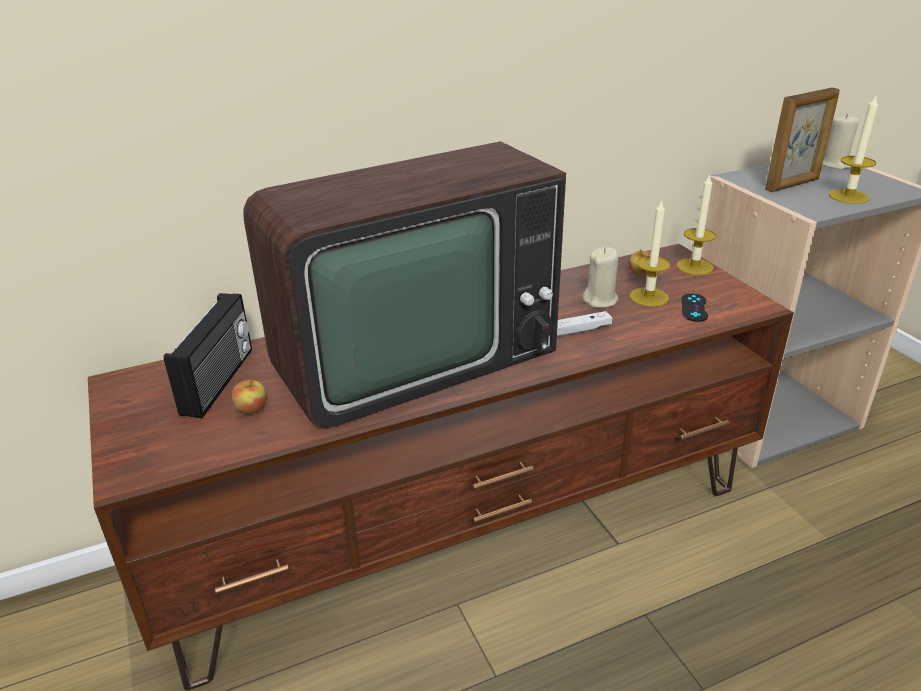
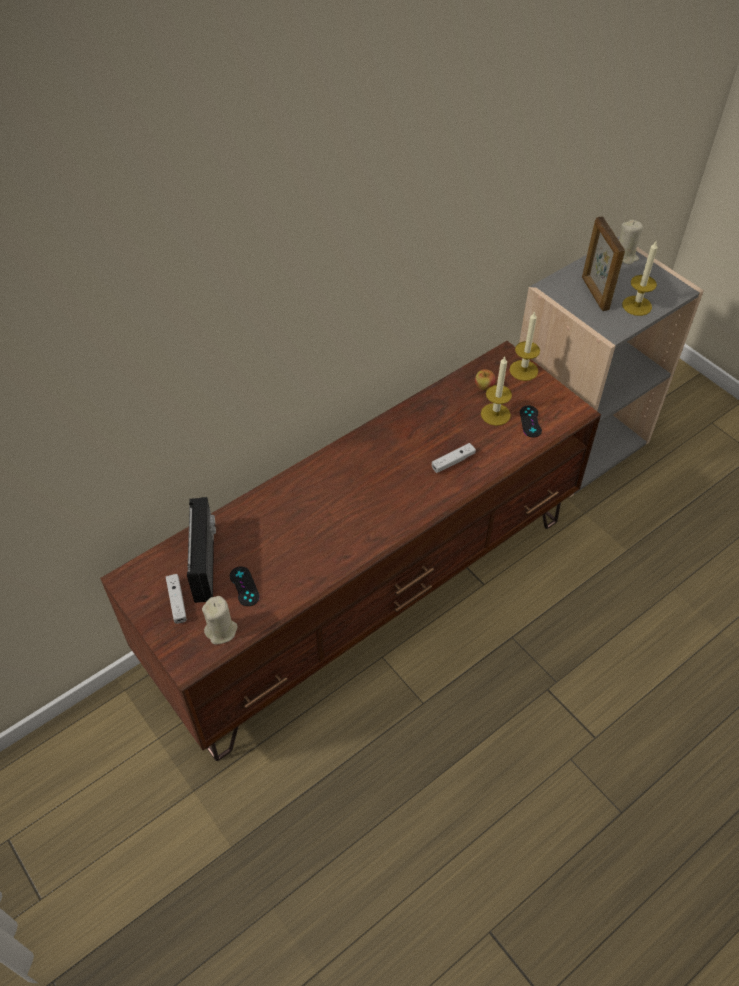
camera: 15 degrees left, 20 degrees up
(158, 411) = (177, 601): none -> white game controller
(252, 409) = (244, 586): apple -> black game controller
(406, 355) = (333, 511): television -> none
(600, 300) = (460, 424): beige candle -> beige candle (221, 630)
(792, 185) = (594, 293): picture frame -> picture frame turned 120 degrees clockwise

